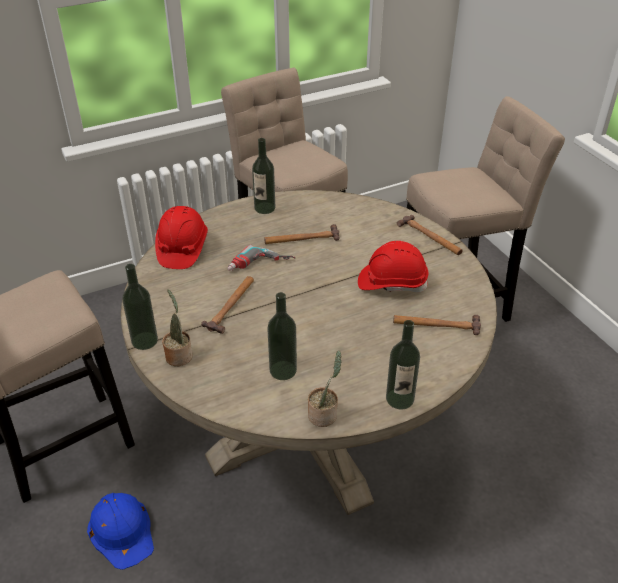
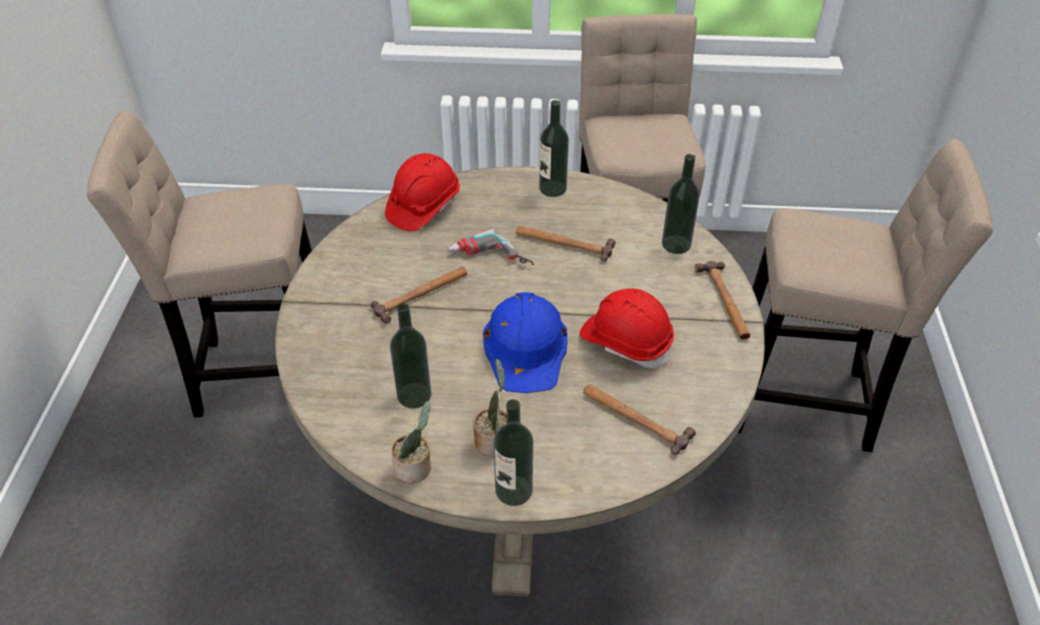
camera: 30 degrees right, 5 degrees up
(122, 531) = (259, 491): blue hard hat -> blue hard hat (526, 347)
(144, 340) = (304, 298): bottle -> bottle (676, 244)
(179, 355) = (324, 329): potted plant -> potted plant (493, 439)

